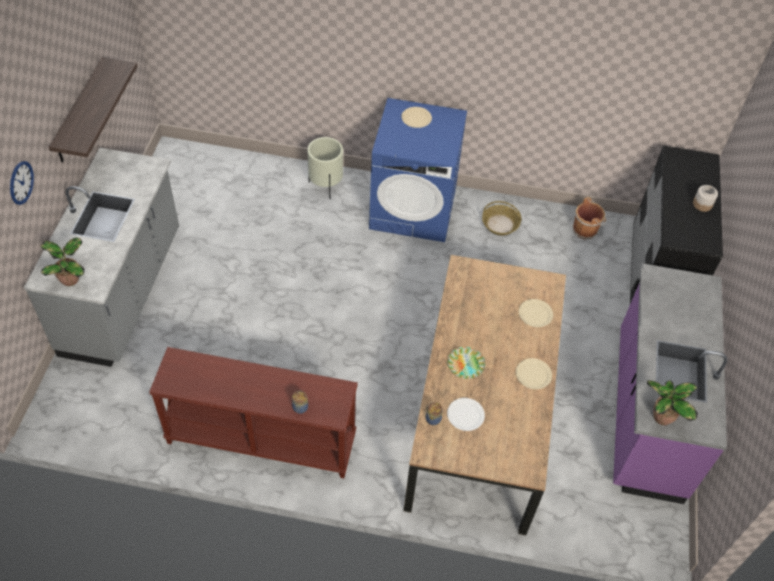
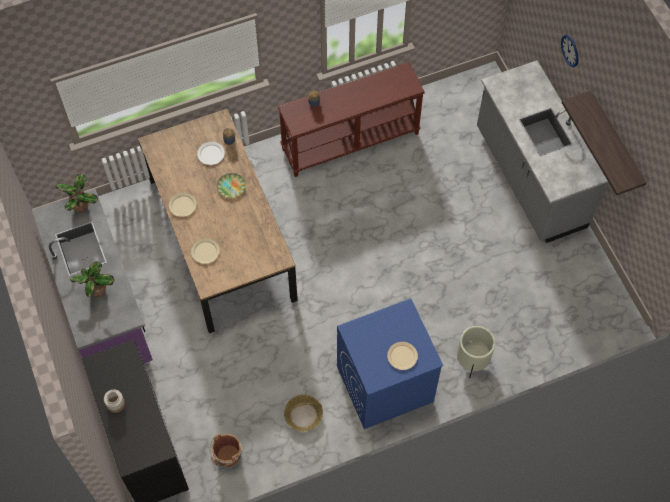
camera: 150 degrees right, 10 degrees up
(71, 279) = (515, 81): potted plant -> potted plant (97, 291)

